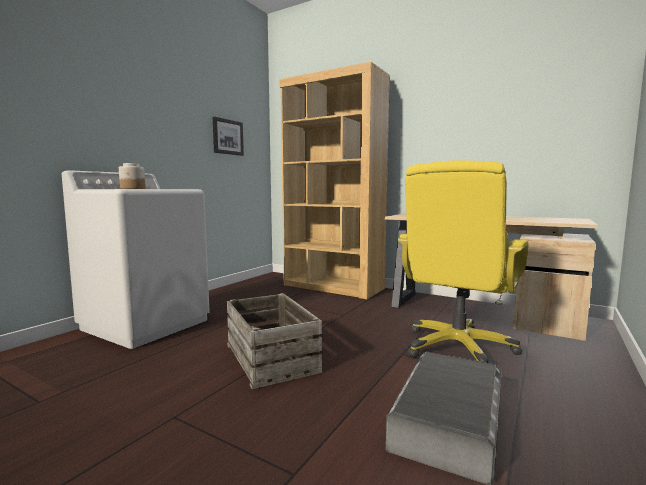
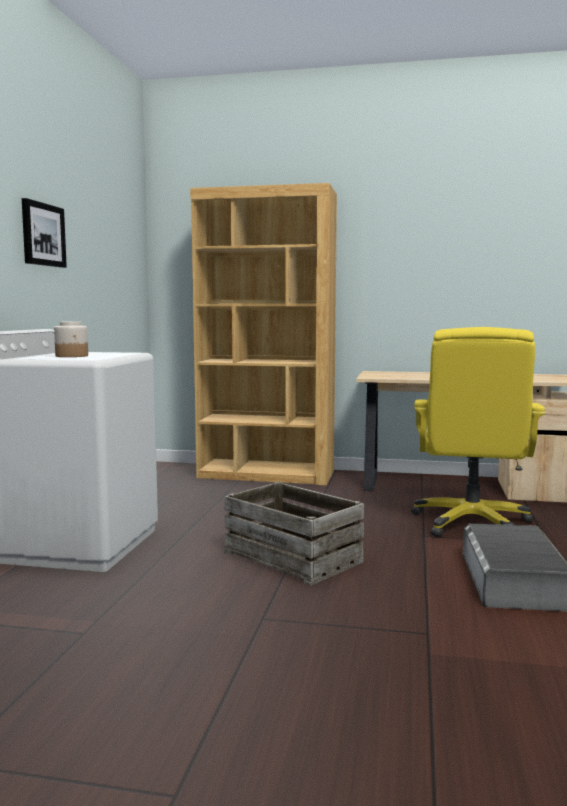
camera: 20 degrees left, 0 degrees up
(227, 137) = (110, 266): picture -> picture (42, 234)

